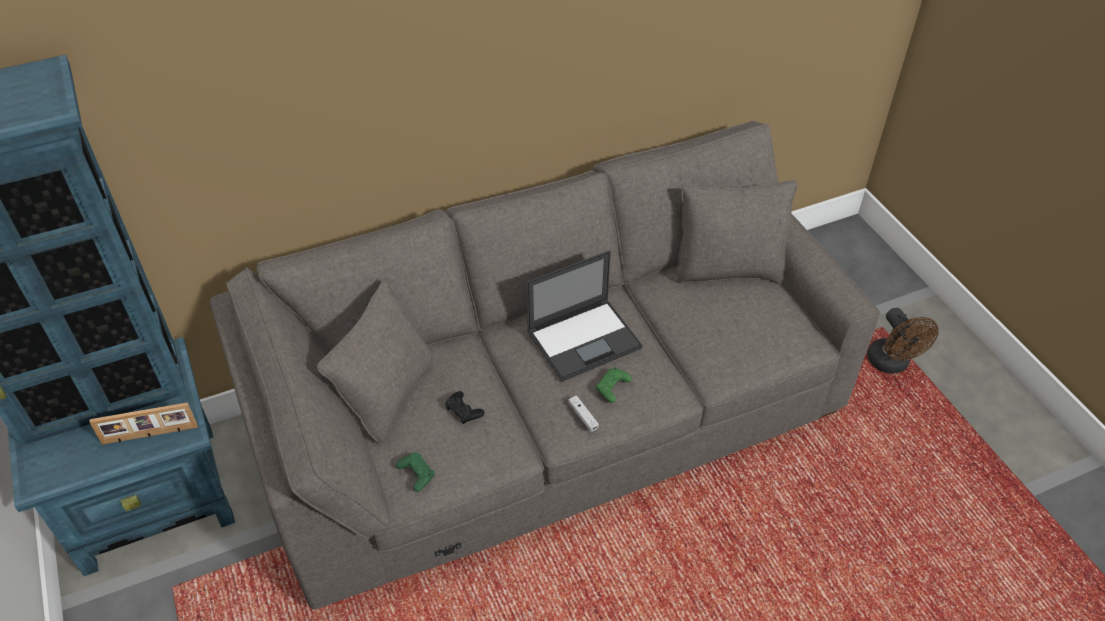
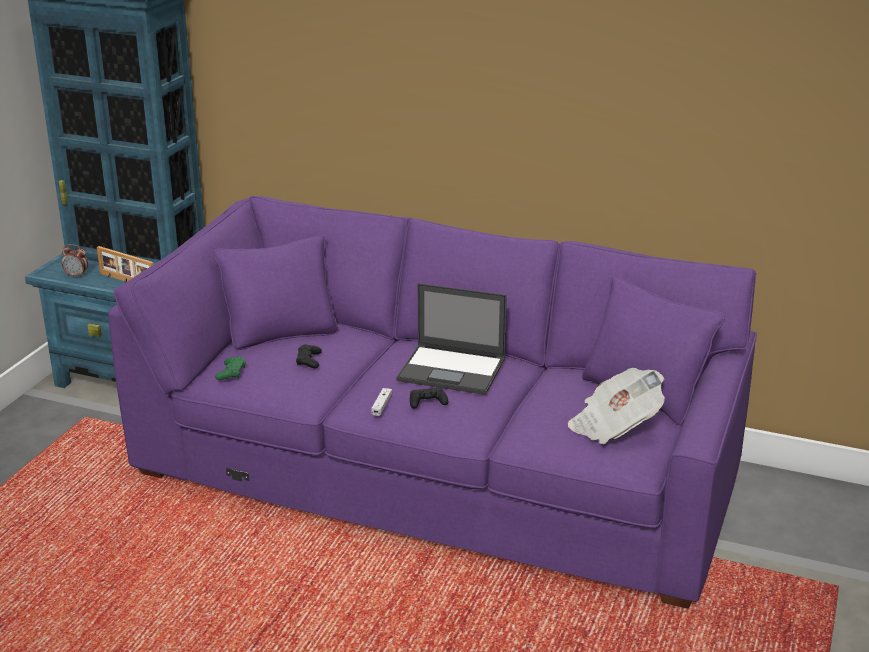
camera: 45 degrees right, 20 degrees down
(78, 464) = (77, 275): none -> alarm clock
(551, 420) = (434, 475): grey sofa -> purple sofa
(612, 387) = (427, 402): green game controller -> black game controller
(758, 317) = (614, 426): none -> newspaper
(891, 364) = (804, 614): brown fan -> none

